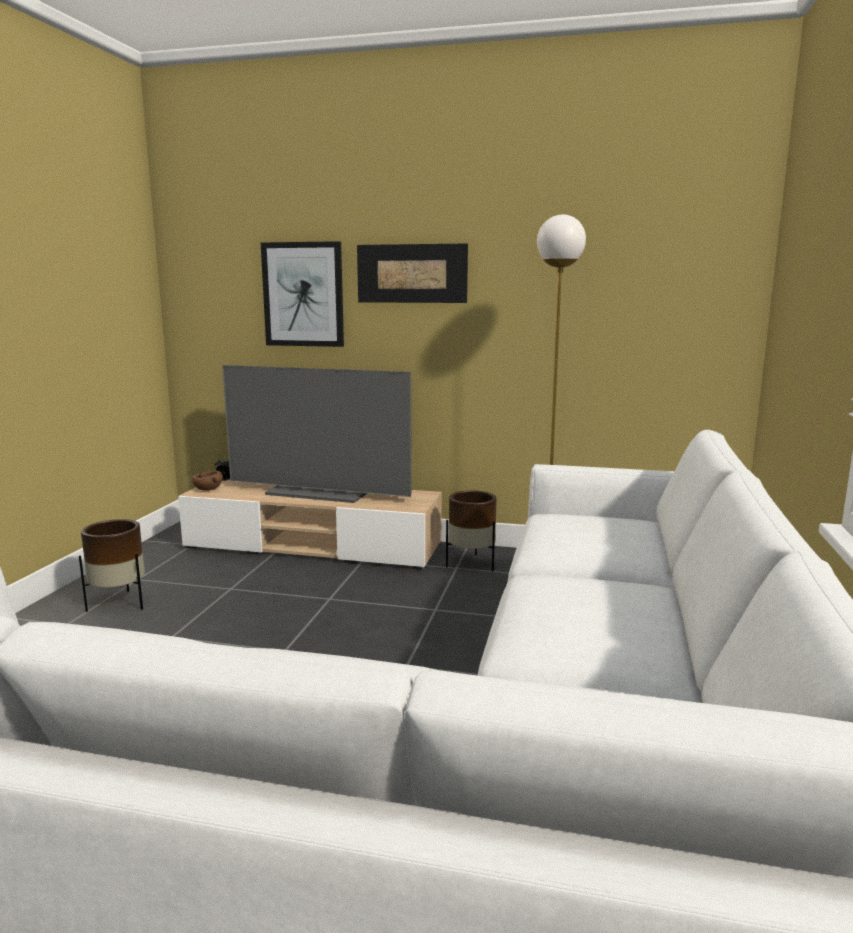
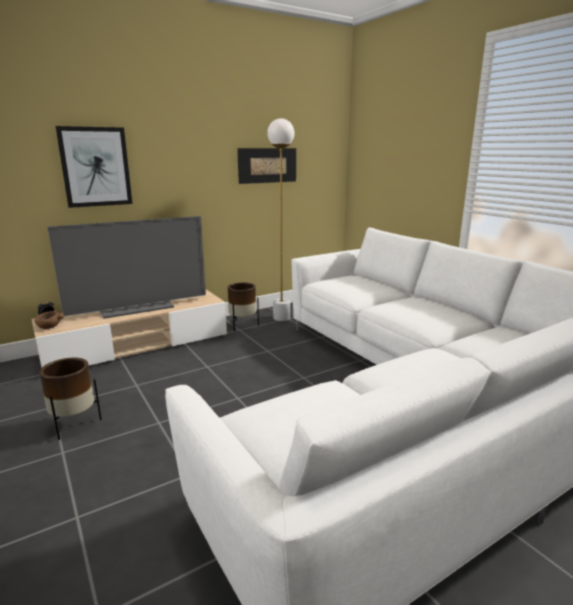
camera: 45 degrees left, 5 degrees up
(412, 273) = (176, 151): picture -> picture (267, 165)

